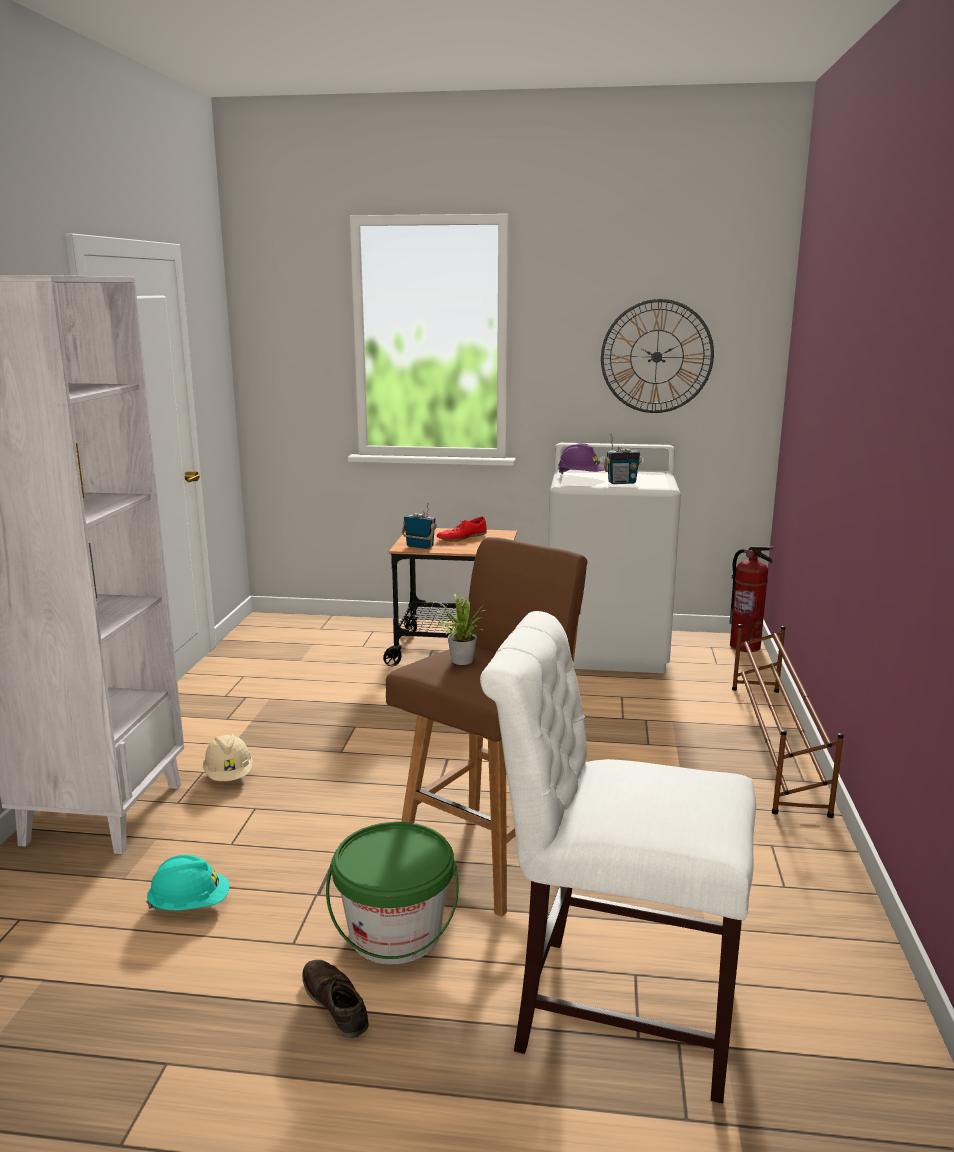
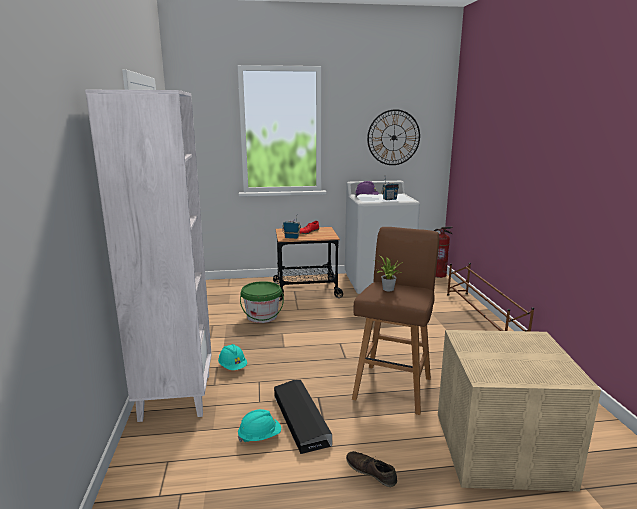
camera: 15 degrees left, 0 degrees up
(229, 776) = (233, 367): beige hard hat -> turquoise hard hat
(279, 887) = (301, 419): none -> black storage box
(395, 934) = (375, 432): green bucket -> green bucket (262, 316)
(613, 1007) = (498, 447): white chair -> beige storage box

